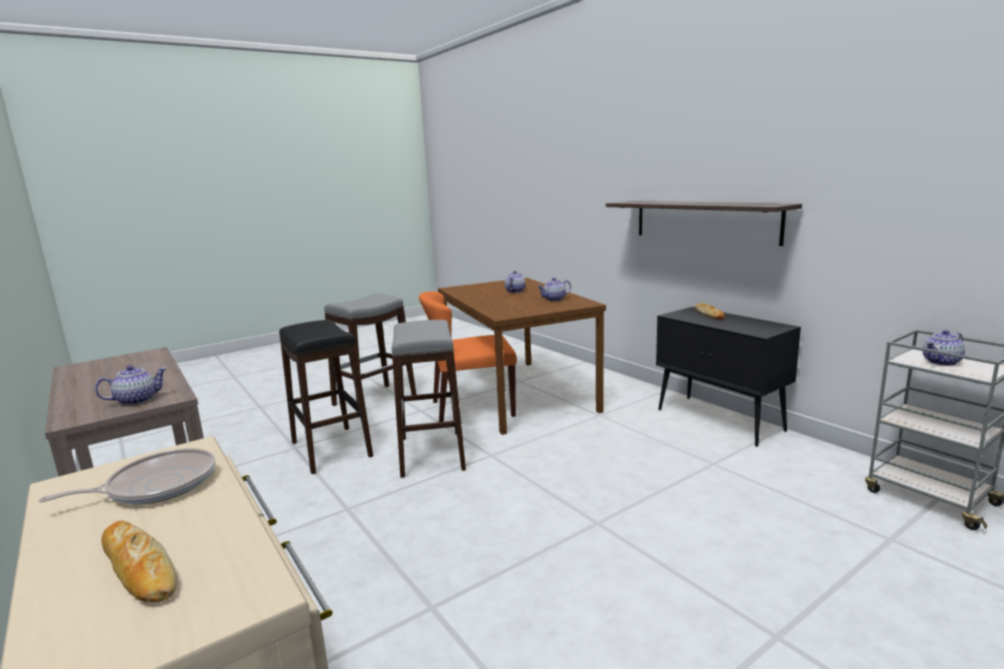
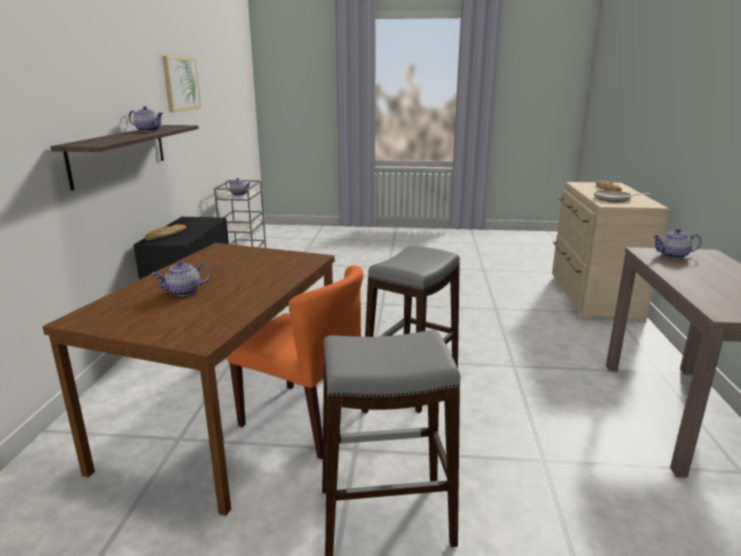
camera: 140 degrees left, 5 degrees up
(330, 449) = (501, 436): black stool -> none
(554, 299) = (215, 262): teapot -> teapot (148, 130)
(883, 148) = (181, 84): none -> picture

